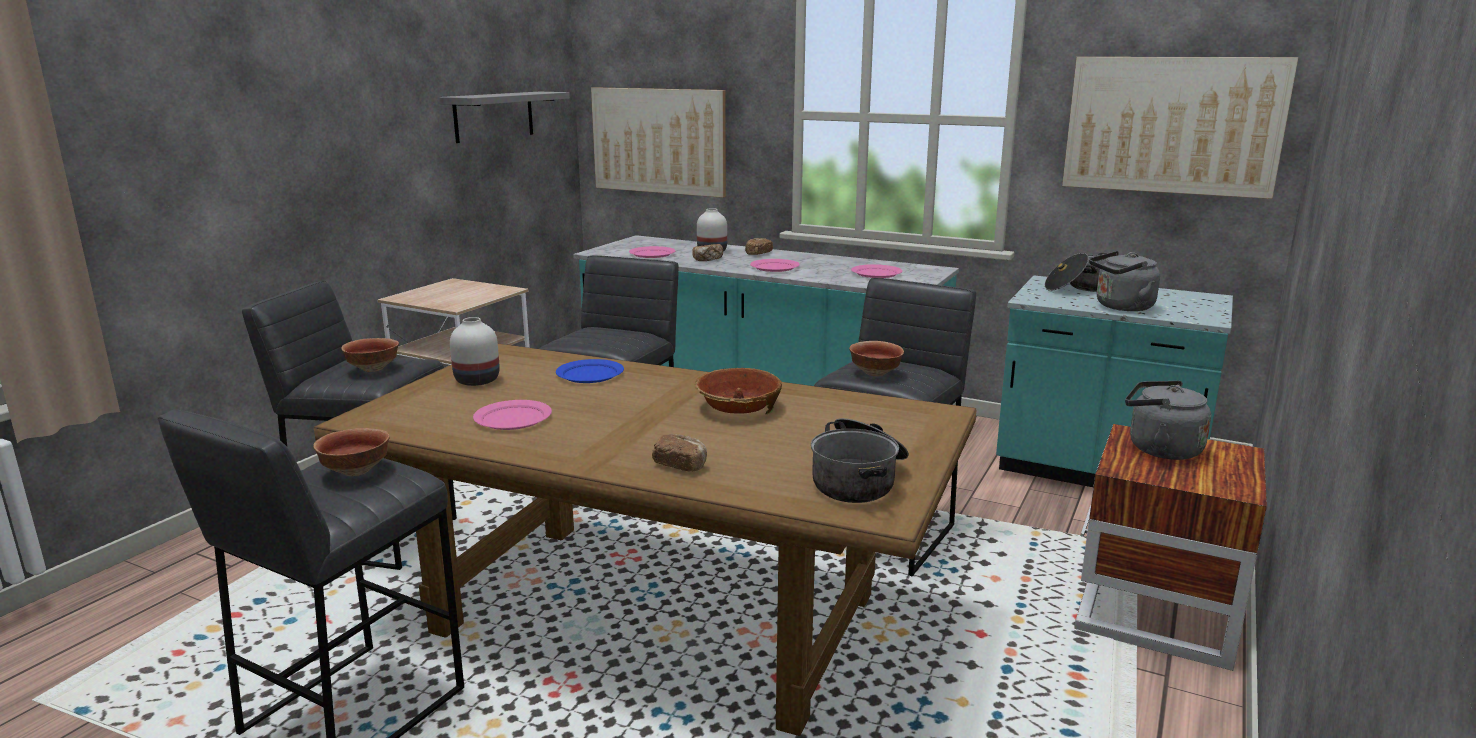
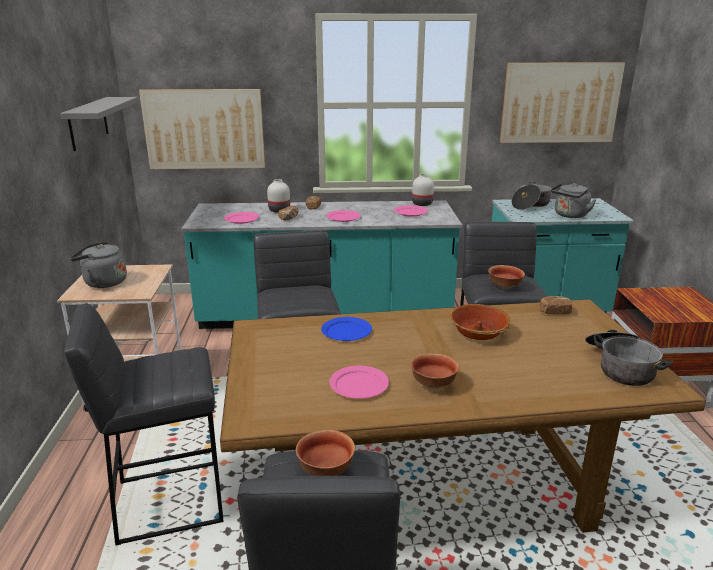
camera: 30 degrees left, 5 degrees up
(373, 368) = (172, 370): bowl -> bowl (432, 384)
(476, 381) = (277, 359): white vase -> white vase (422, 204)
(680, 465) = (520, 389): bread -> bread (554, 312)
(1159, 449) = (657, 299): grey kettle -> grey kettle (103, 282)

